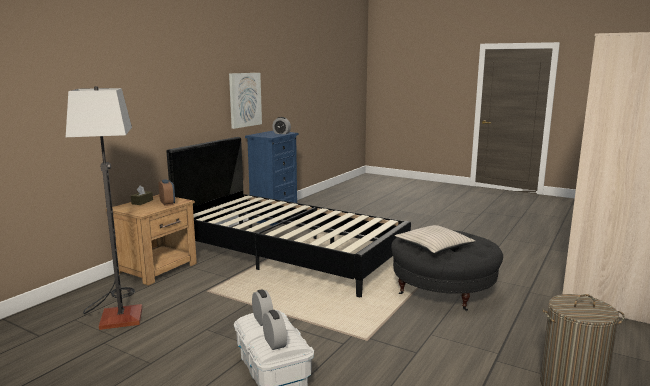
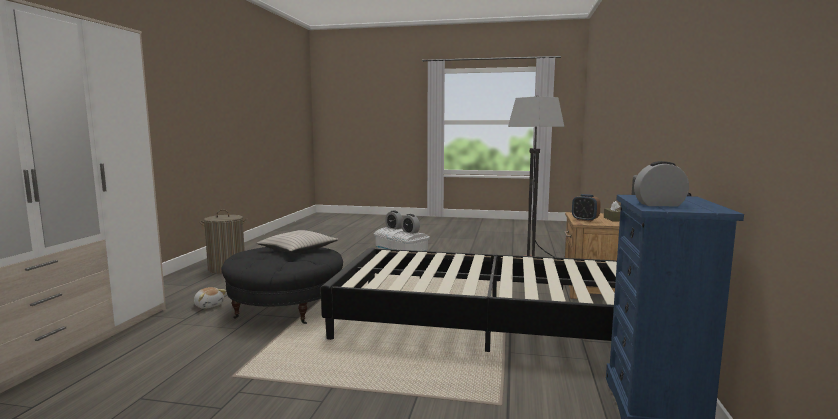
camera: 160 degrees right, 5 degrees down
(245, 99) = (717, 116): picture -> none
(522, 304) = (209, 305): none -> plush toy

